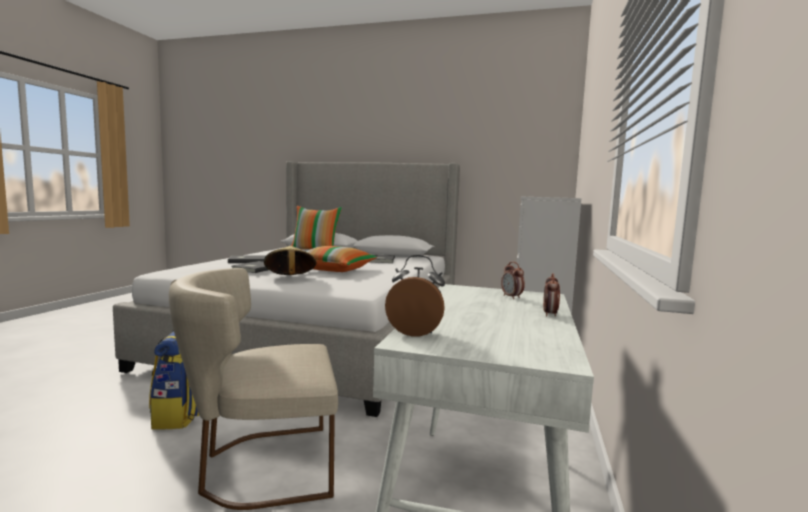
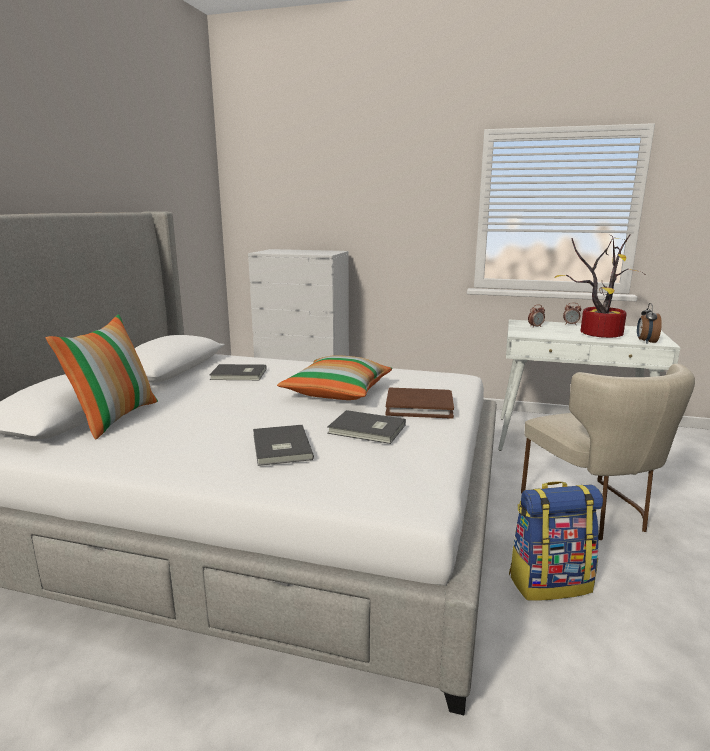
camera: 90 degrees left, 10 degrees up
(290, 278) = (419, 406): beige hat -> brown book
(474, 318) = (600, 334): none -> potted plant

